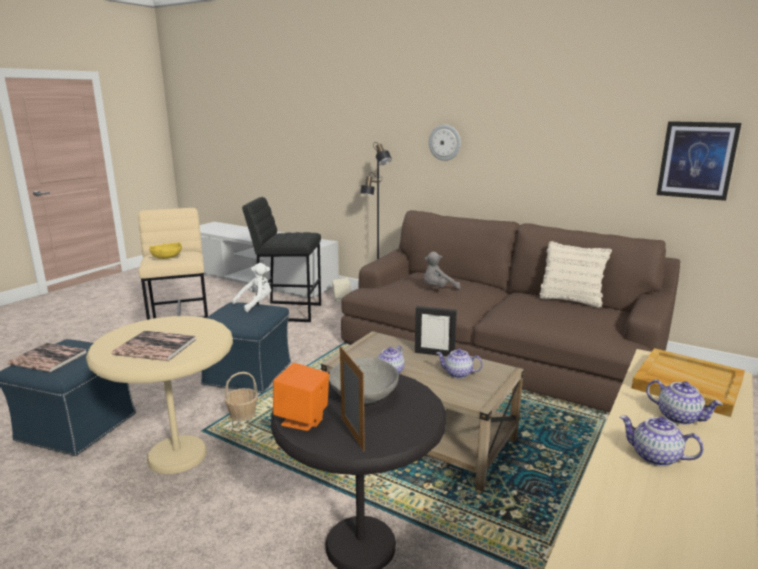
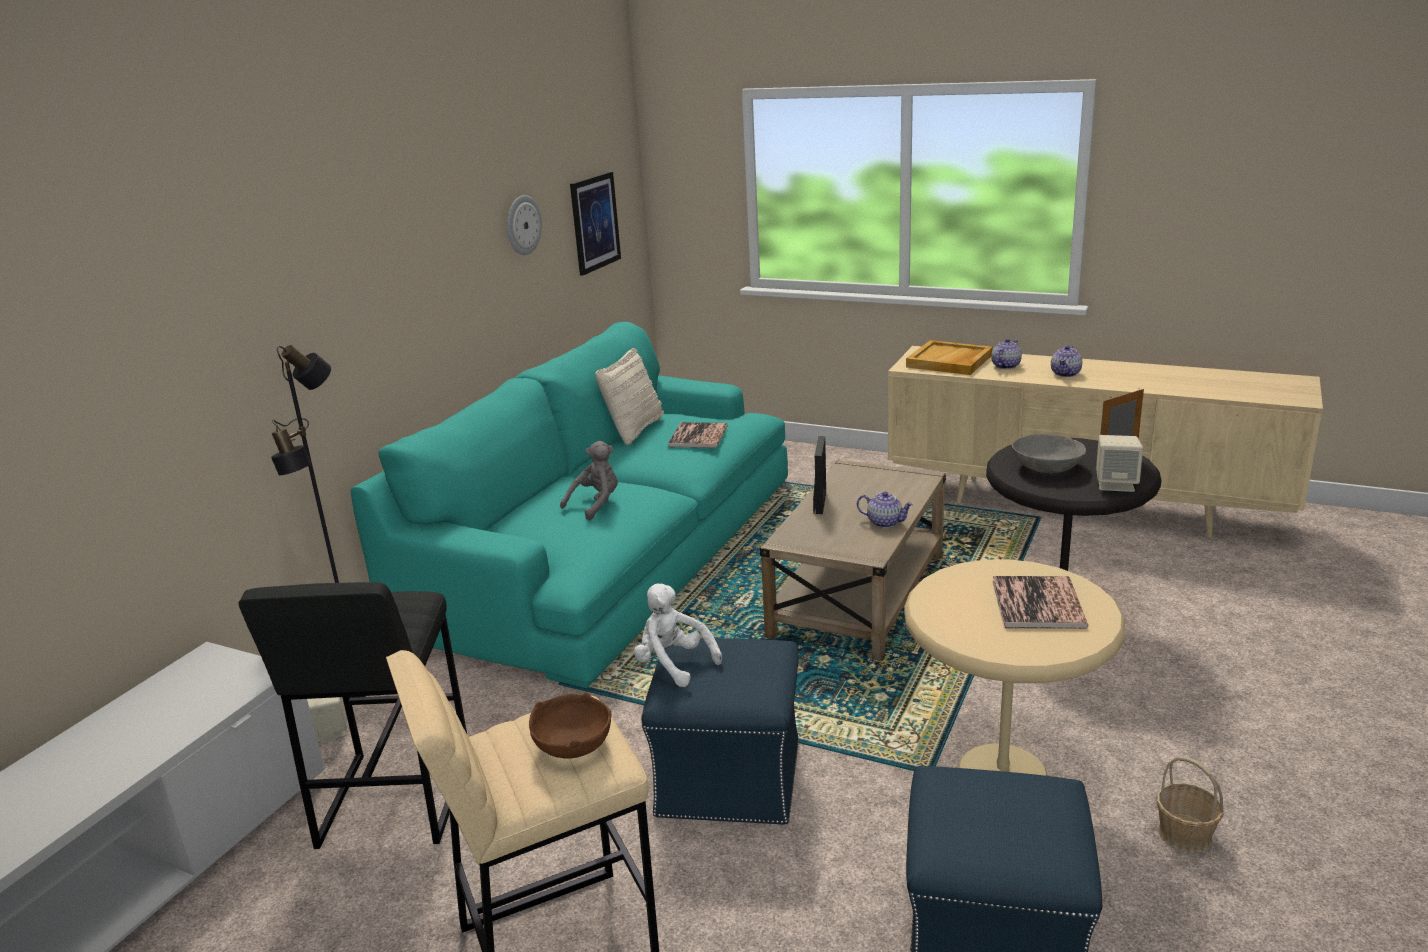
camera: 95 degrees left, 5 degrees up
(48, 358) = (1024, 830): book -> book (698, 436)
(166, 257) = (573, 745): yellow bowl -> brown bowl
(242, 415) = (869, 746): basket -> basket (1185, 835)
(302, 419) = (1116, 484): orange speaker -> beige speaker
(438, 289) = (596, 505): grey plush toy -> grey plush toy turned 105 degrees counterclockwise
(445, 142) = (362, 300): wall clock -> wall clock (522, 225)
(458, 374) = (869, 488): teapot -> none
(497, 351) = (611, 553): brown sofa -> turquoise sofa

